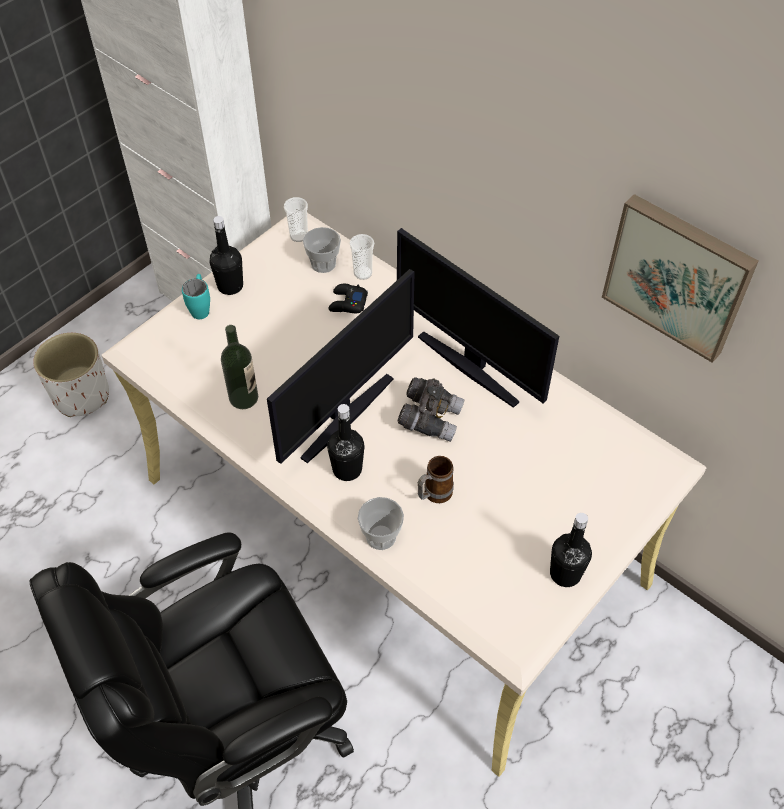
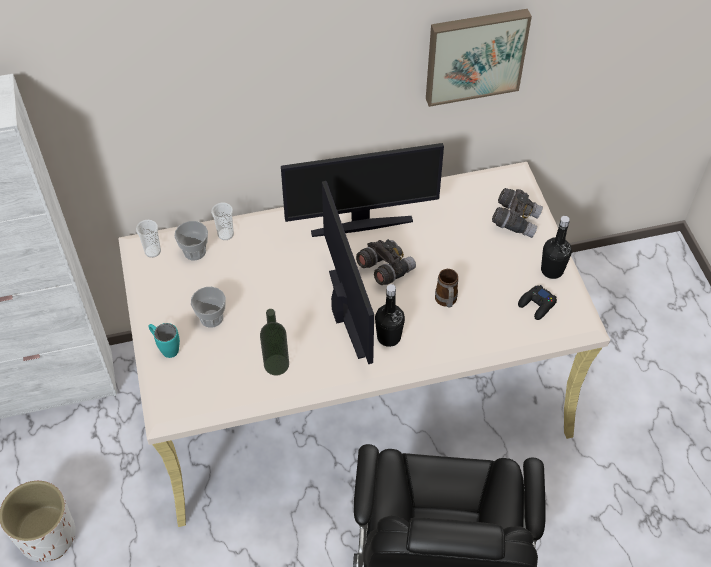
camera: 55 degrees left, 0 degrees up
(230, 286) = (162, 318): black bottle -> none
(347, 303) = (245, 258): black game controller -> black game controller (537, 305)
(381, 536) = (456, 348): cup -> cup (211, 318)
(603, 499) = (515, 220): none -> grey binoculars

